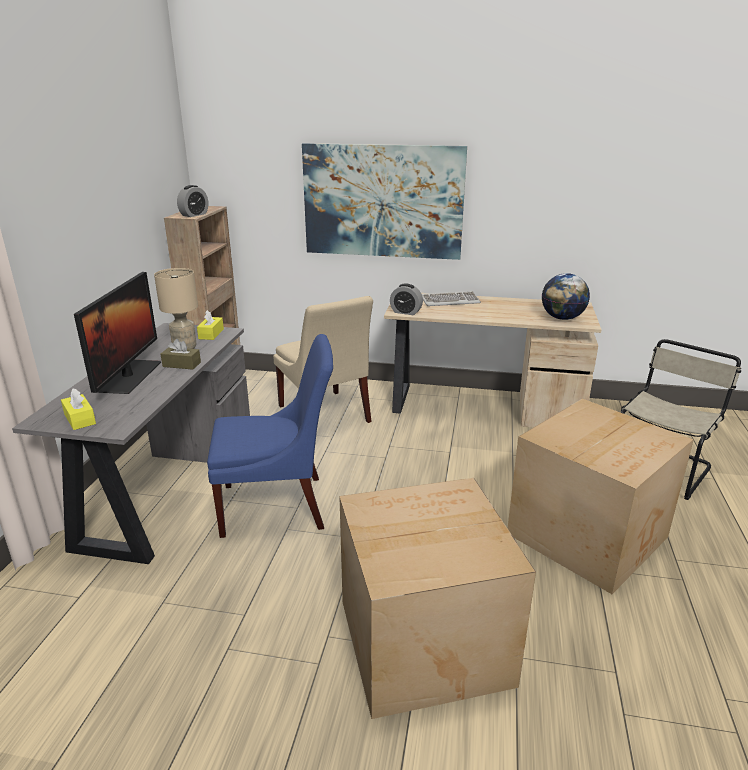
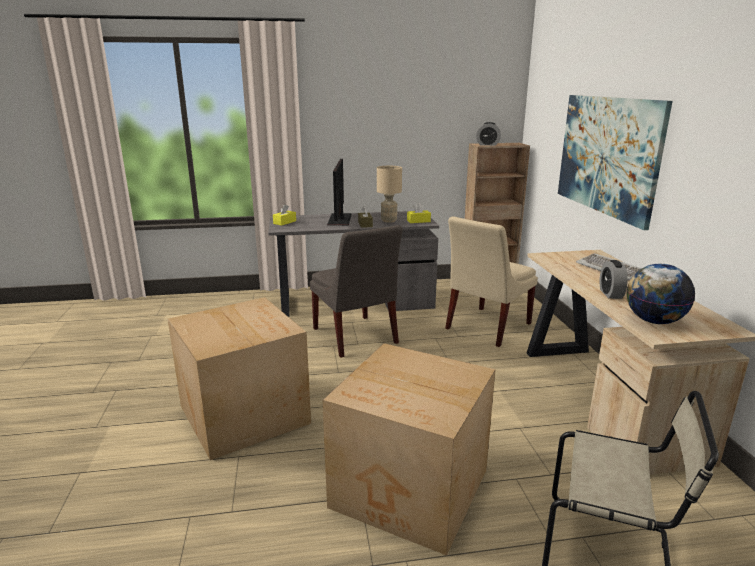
camera: 70 degrees right, 5 degrees down
(129, 376) = (339, 219): monitor -> monitor turned 105 degrees clockwise
(279, 506) = (355, 337): blue chair -> grey chair
(406, 312) = (547, 258): alarm clock -> alarm clock (610, 294)

